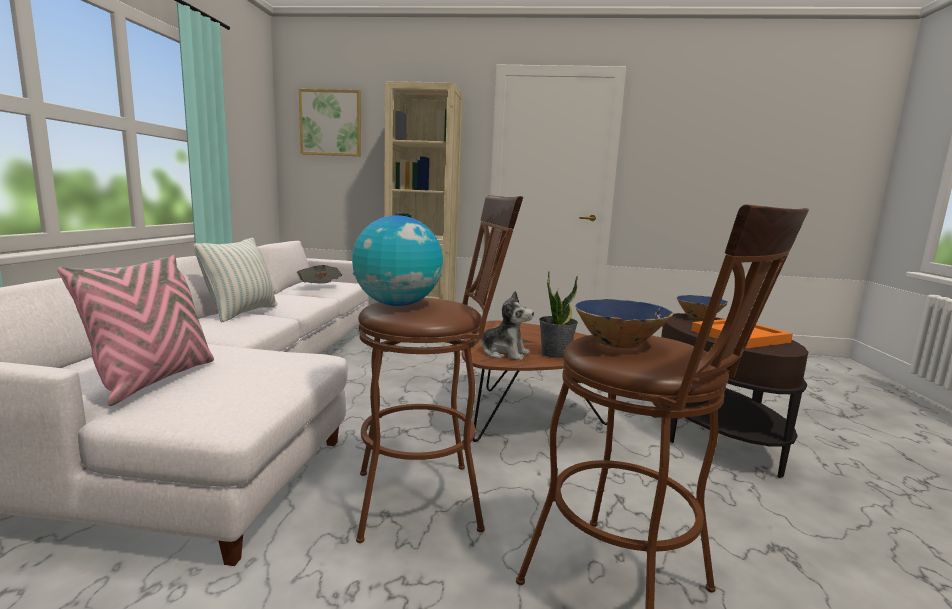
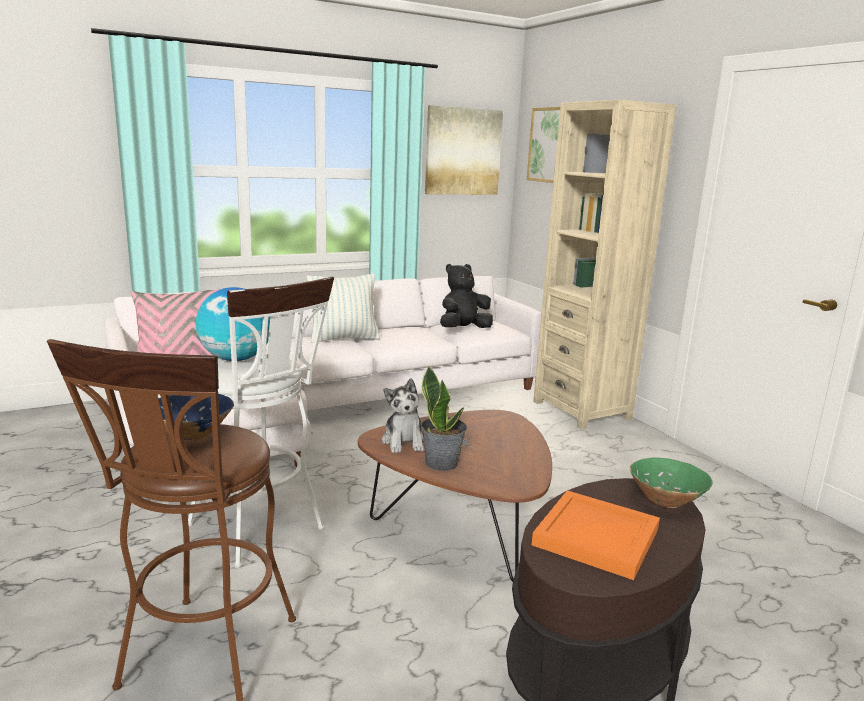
camera: 55 degrees right, 5 degrees up
(244, 122) = (462, 151): none -> picture
(320, 287) = (463, 329): newspaper -> black plush toy
(430, 498) = (262, 531): brown stool -> white stool
(699, 317) = (665, 501): blue bowl -> green bowl

